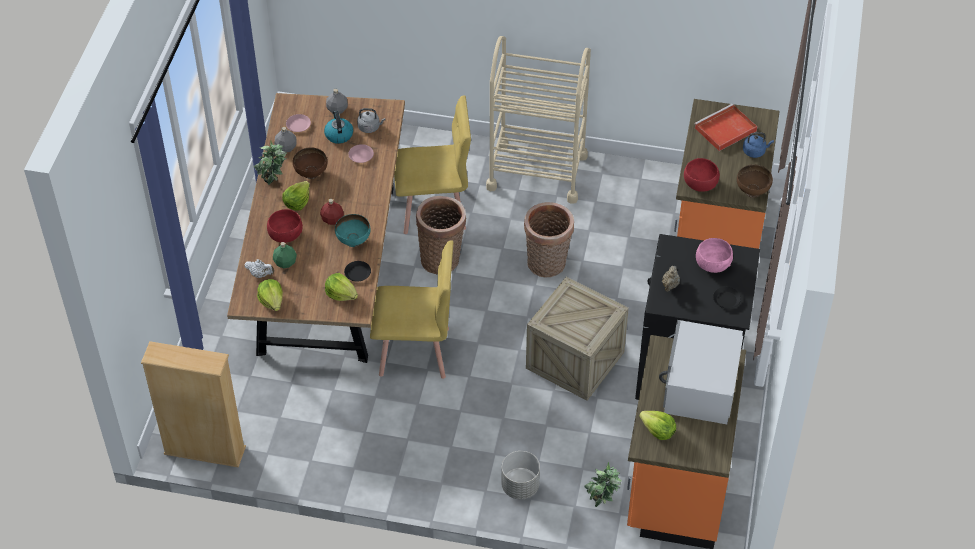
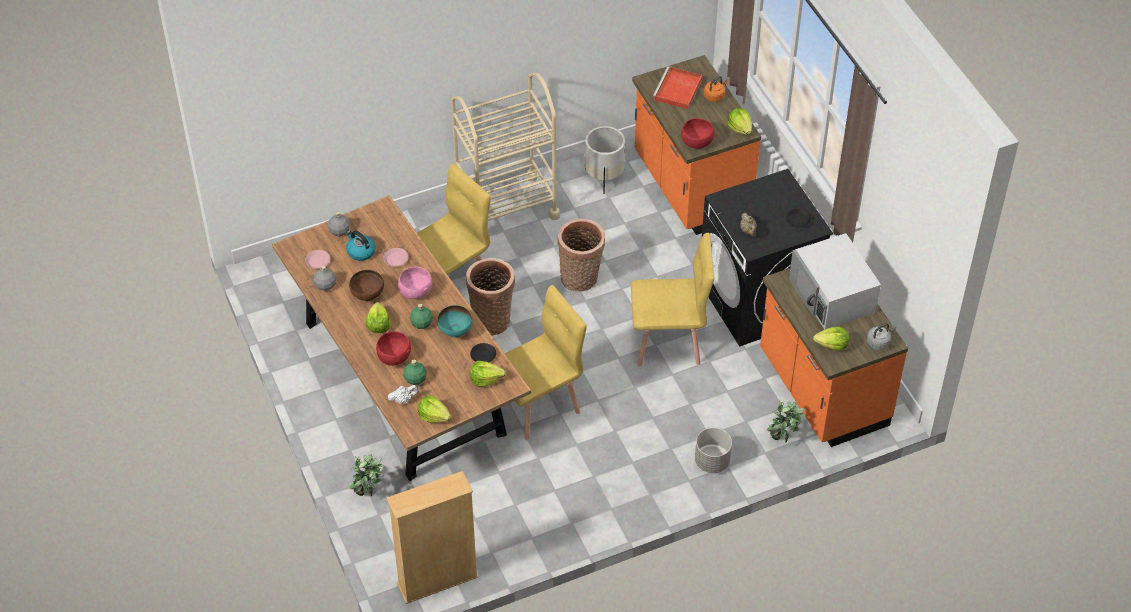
camera: 35 degrees left, 0 degrees up
(274, 184) = (344, 320): potted plant -> potted plant (368, 493)
(333, 219) = (422, 323): red bottle -> green bottle
(370, 127) = (382, 232): grey kettle -> grey kettle (879, 342)
(575, 360) = (668, 342): crate -> yellow chair
(646, 188) = (604, 177): none -> white planter
(712, 264) = (764, 198): pink bowl -> pink bowl (415, 292)
(752, 191) = (740, 128): brown bowl -> lettuce
(755, 151) = (715, 96): blue kettle -> orange kettle

